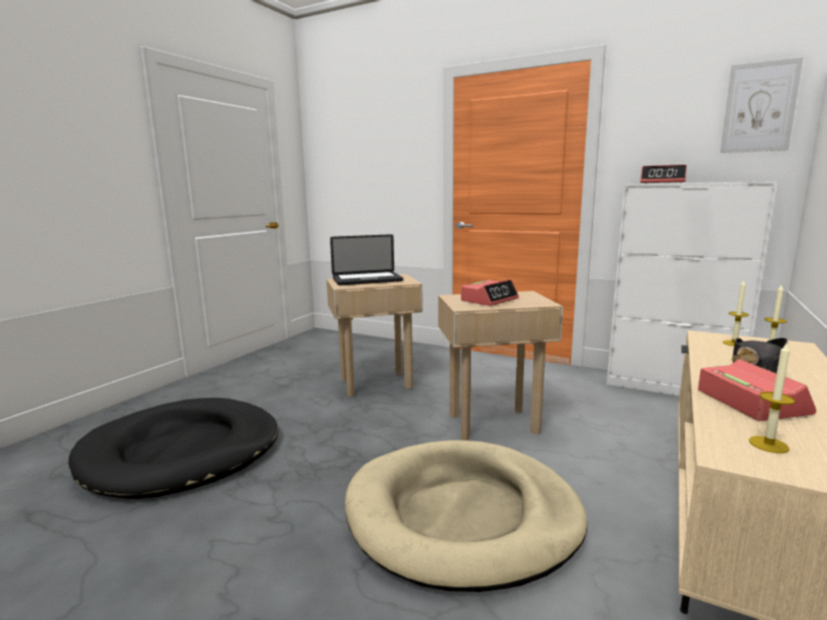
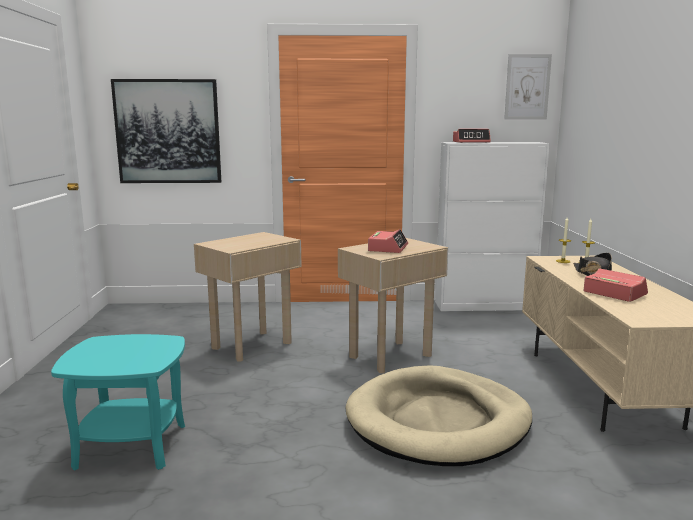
camera: 30 degrees left, 0 degrees up
(182, 452) = (132, 446): black dog bed -> turquoise side table
(359, 179) = (168, 132): none -> picture
(367, 280) = (240, 241): laptop -> none
(768, 444) = (647, 312): candle -> none

